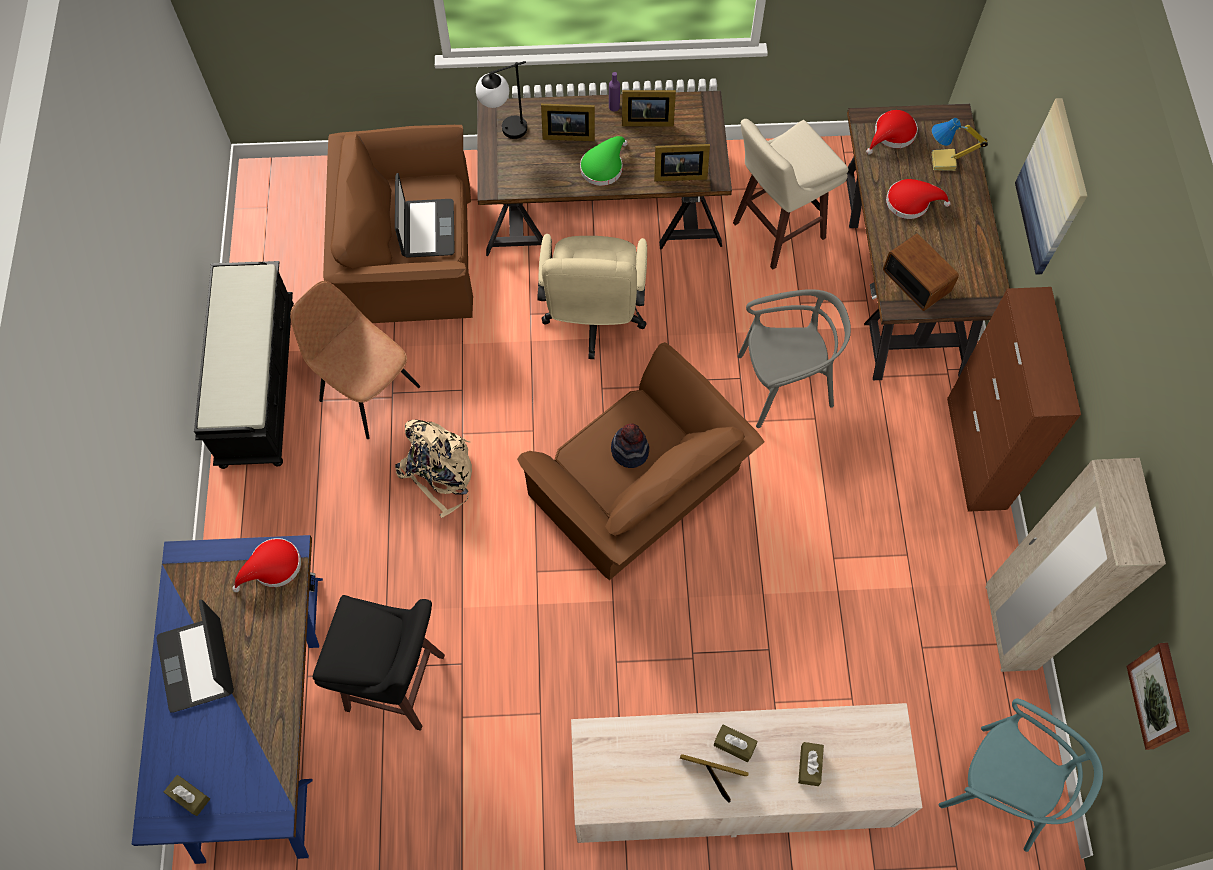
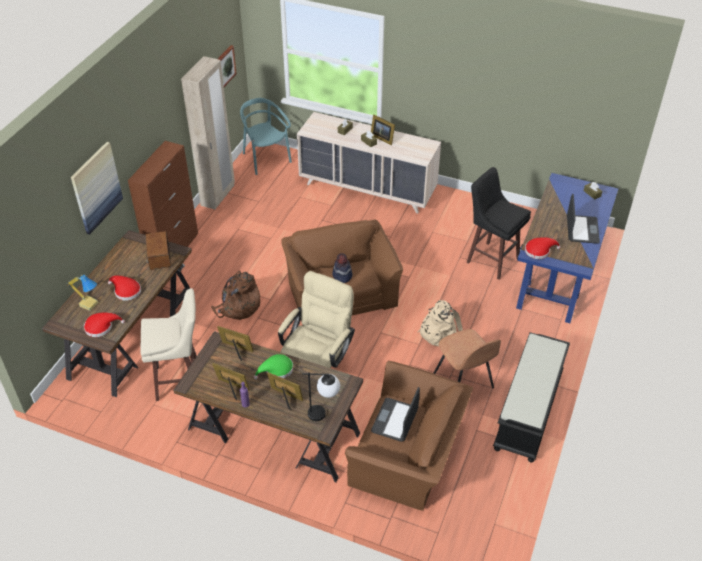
camera: 155 degrees left, 20 degrees down
(784, 385) = (238, 307): grey chair -> brown backpack

